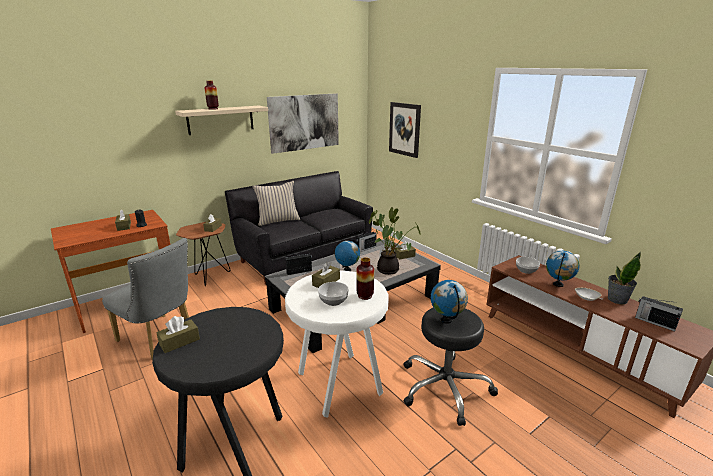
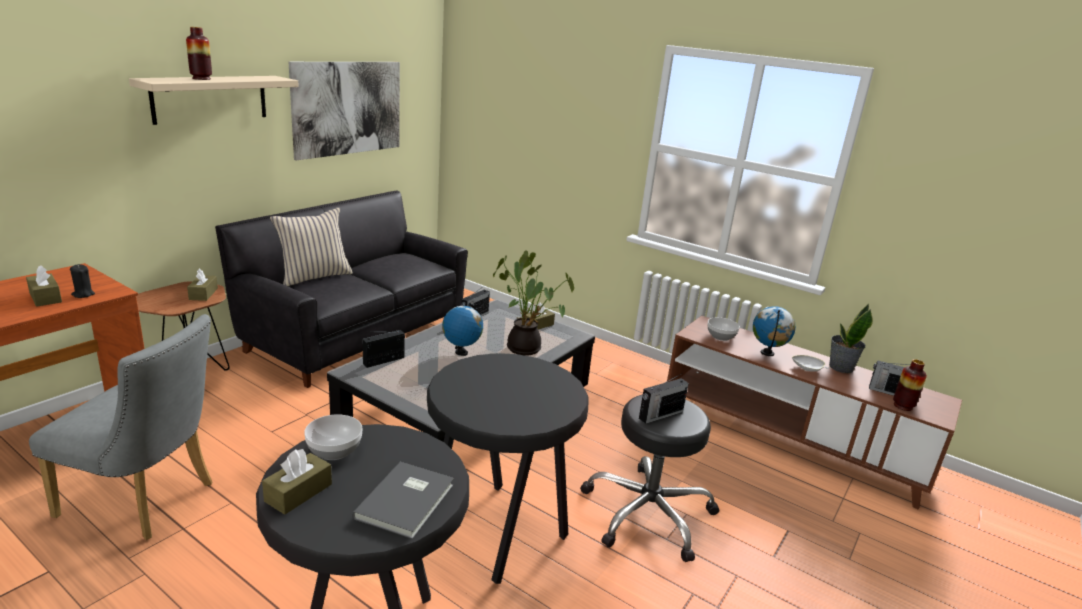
camera: 20 degrees left, 0 degrees up
(235, 355) = (408, 501): none -> grey book
(326, 282) = (482, 373): brown tissue box -> none
(333, 301) = (510, 401): bowl -> bowl (334, 450)
(339, 385) = (497, 534): white stool -> black stool
(365, 296) = (552, 389): vase -> vase (903, 406)
(404, 129) = (511, 126): picture -> none
(446, 320) = (660, 415): globe -> radio

